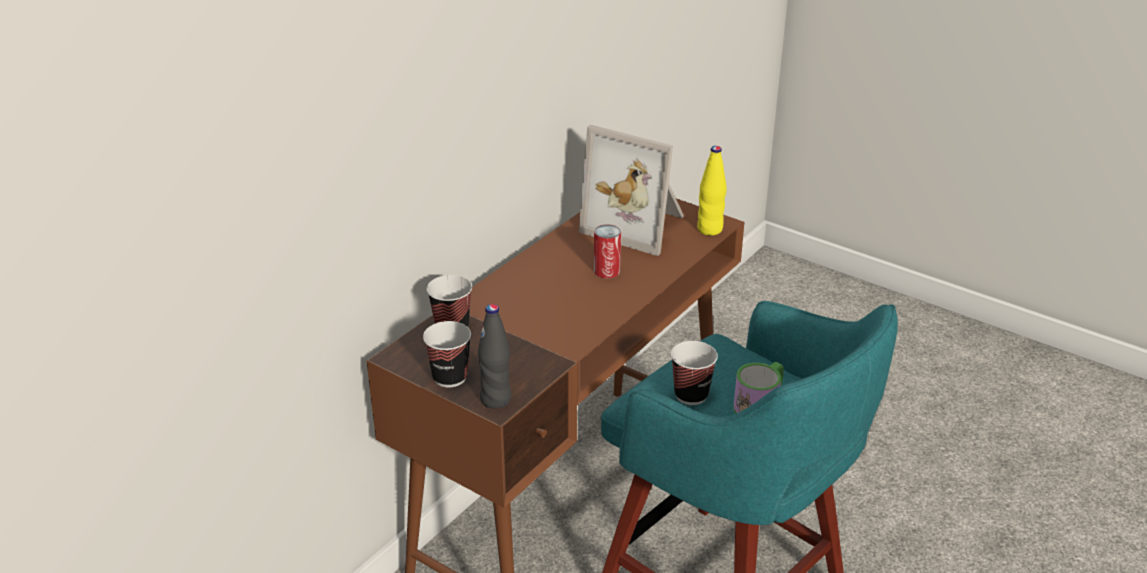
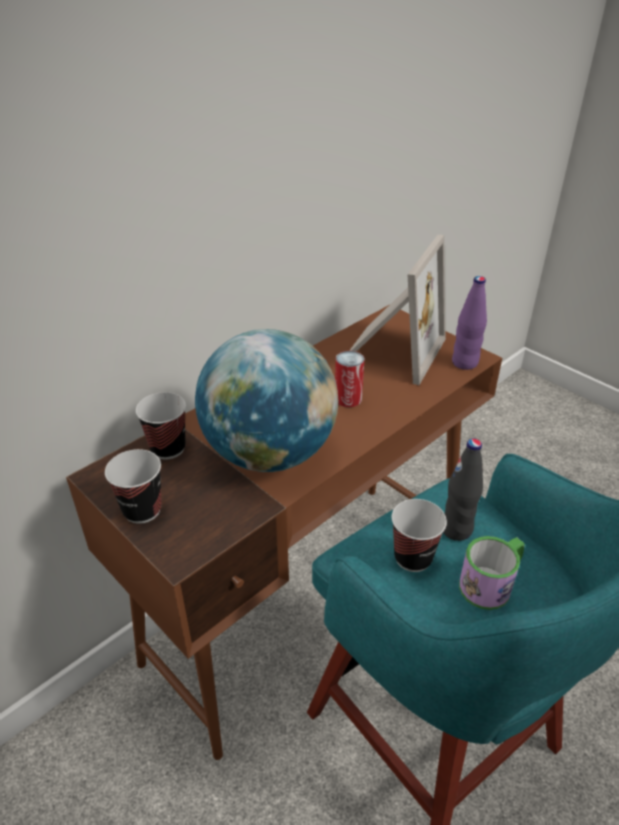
camera: 10 degrees right, 5 degrees up
(495, 399) = (180, 547): black bottle -> black bottle (456, 529)
(548, 323) = (270, 453): none -> globe
(637, 225) = (391, 351): picture frame -> picture frame turned 105 degrees counterclockwise
(709, 229) = (465, 363): yellow bottle -> purple bottle

